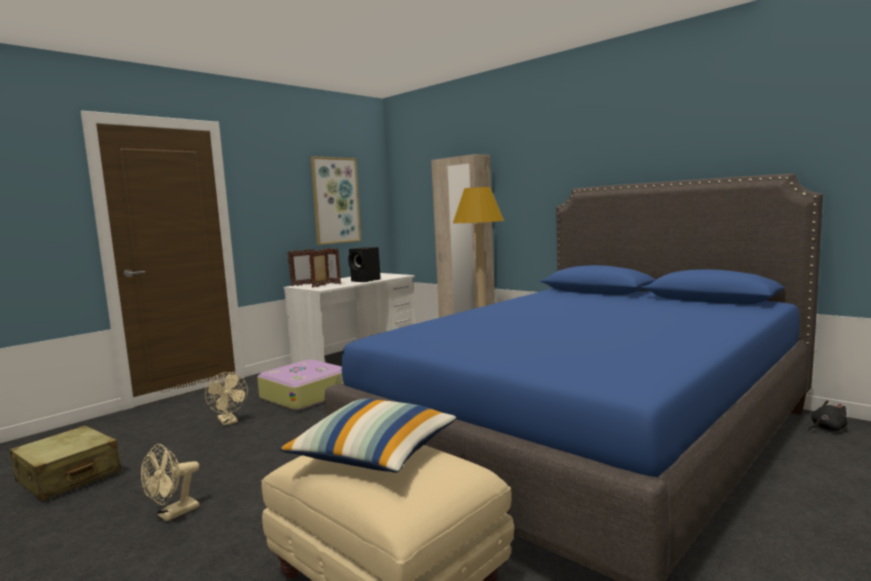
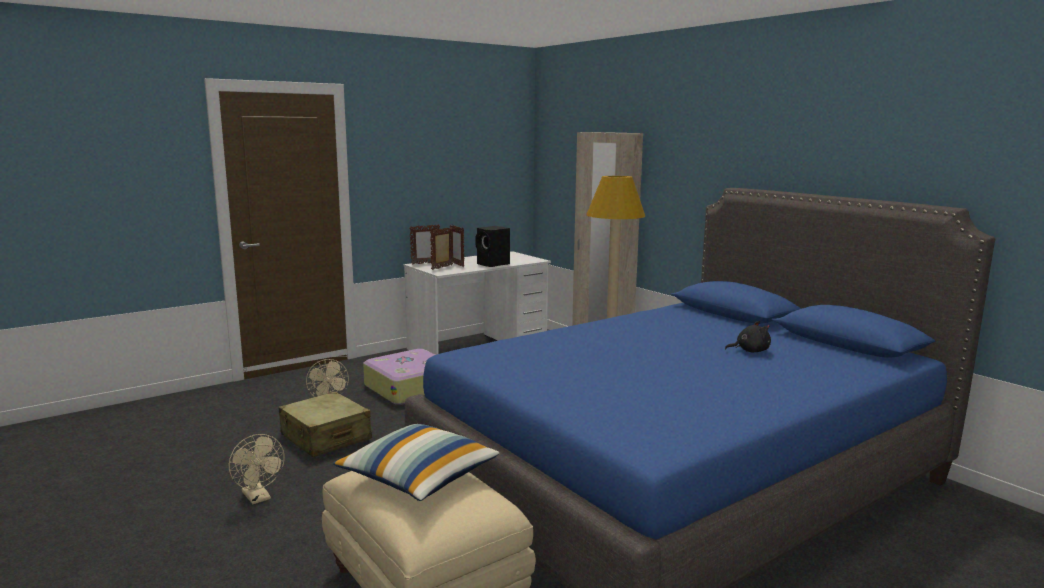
camera: 10 degrees right, 5 degrees up
(68, 477) = (176, 447): beige suitcase -> beige suitcase (325, 437)
(173, 514) = (258, 498): beige fan -> beige fan turned 90 degrees counterclockwise
(335, 200) = (469, 168): picture -> none
(826, 429) = (958, 506): black plush toy -> black plush toy (750, 351)

